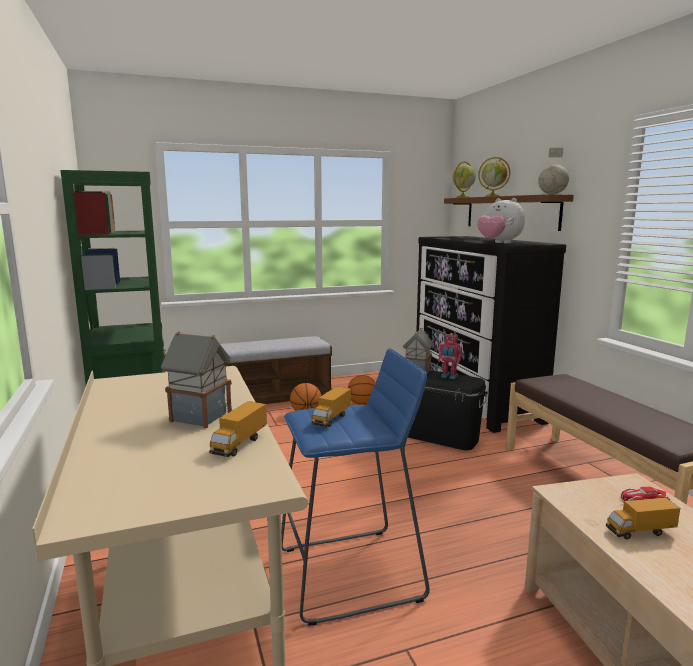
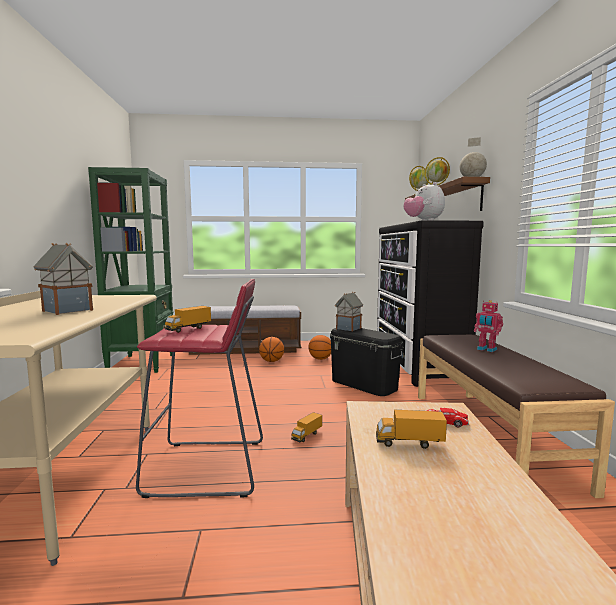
camera: 15 degrees right, 5 degrees down
(239, 444) = (56, 322): toy truck -> toy truck (307, 435)
(351, 574) = (208, 468): blue stool -> red stool
(449, 377) = (371, 332): toy robot -> toy robot (486, 349)

